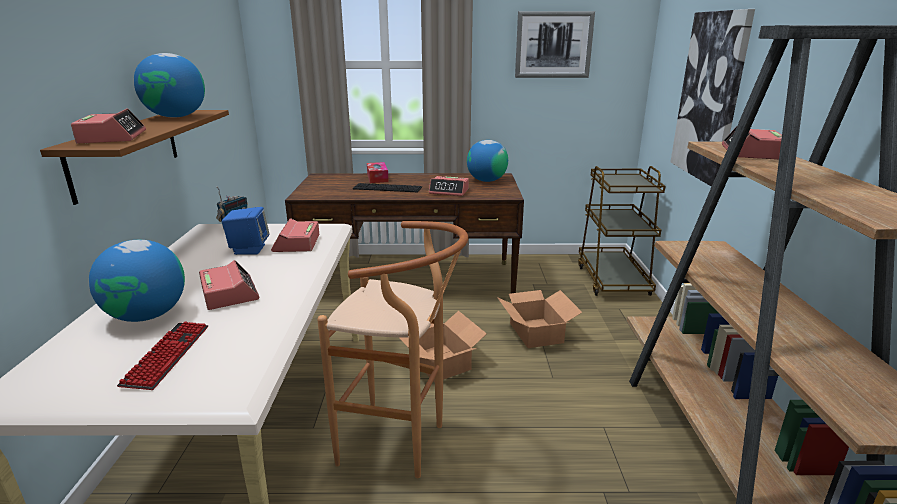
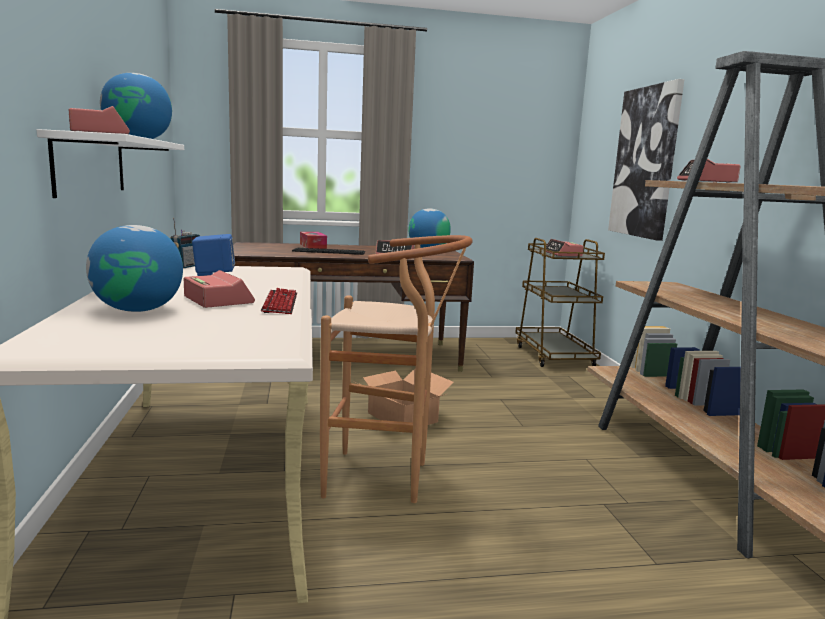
camera: 10 degrees left, 10 degrees down
(126, 151) = (90, 165): brown shelf -> white shelf
(167, 355) = (185, 330): keyboard -> keyboard (280, 303)
(296, 243) = (263, 276): alarm clock -> alarm clock (563, 254)
(535, 333) = (493, 394): cardboard box -> none
(553, 45) = (488, 124): picture -> none

